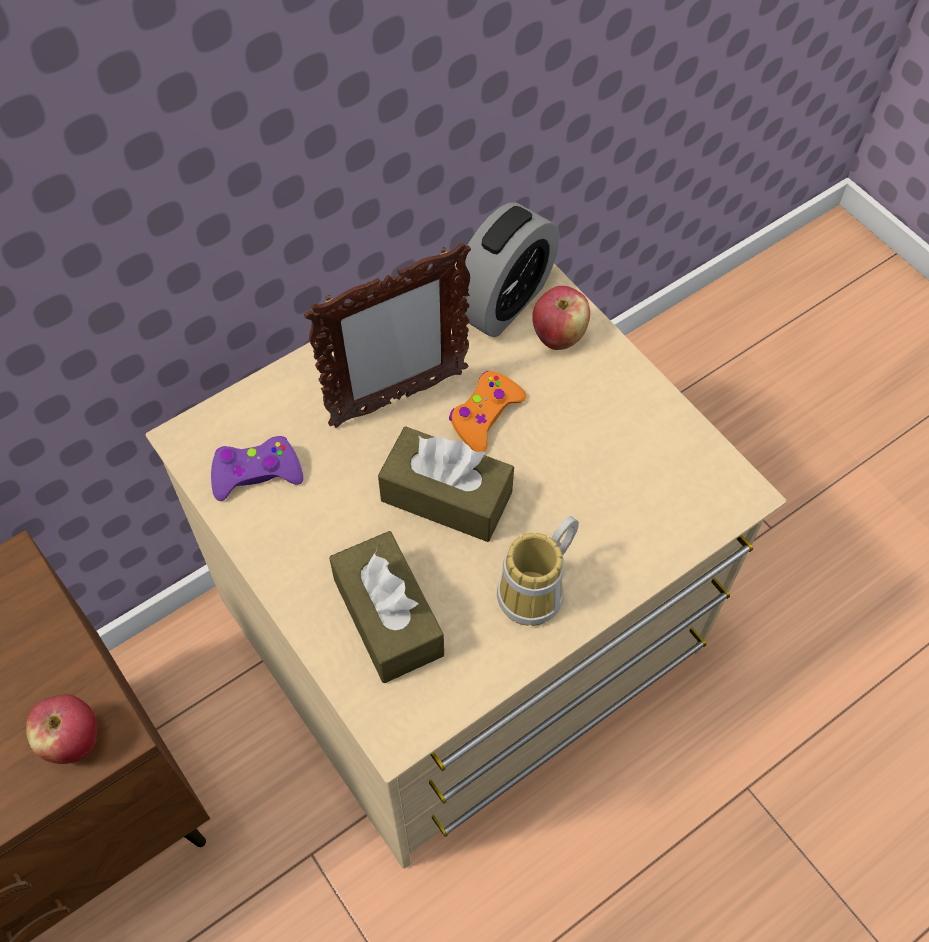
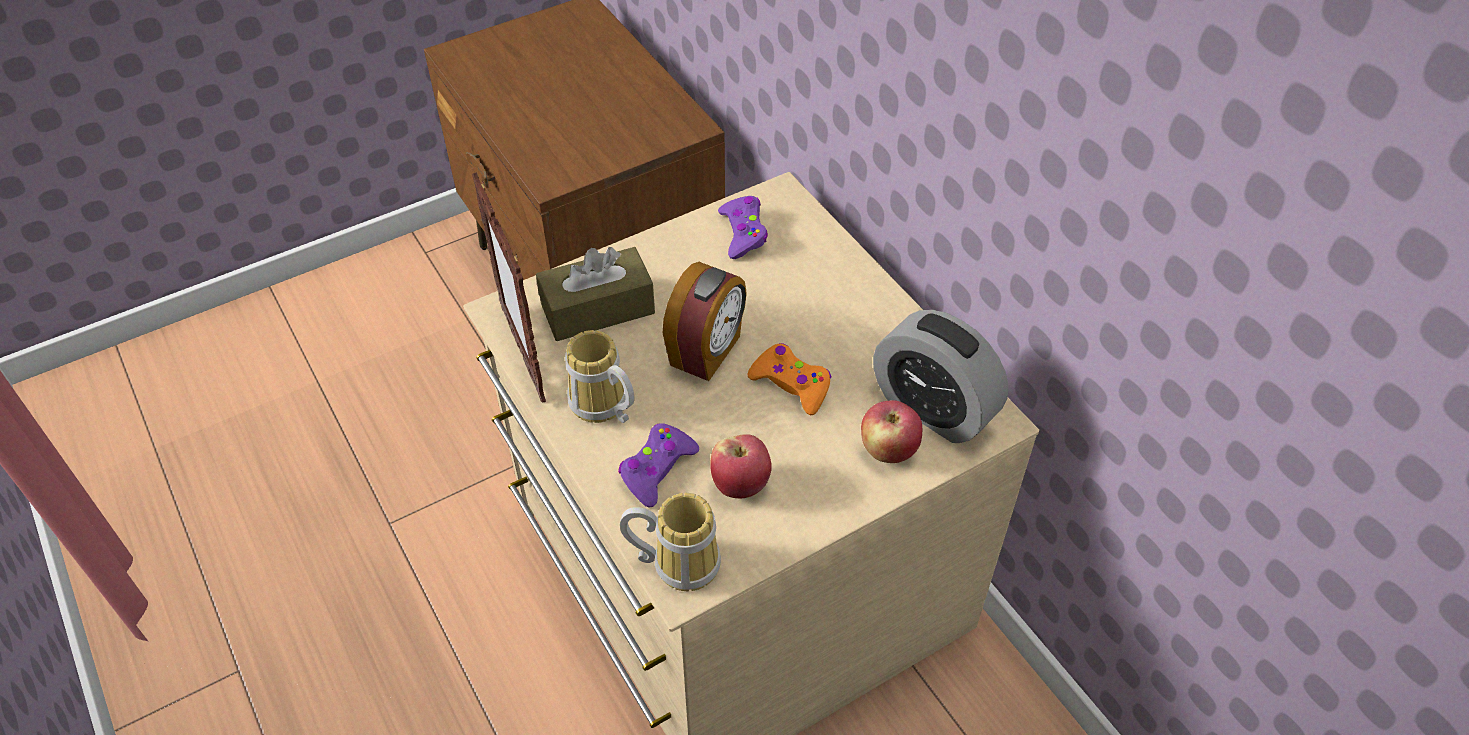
camera: 95 degrees right, 10 degrees down
(72, 740) = (553, 163): apple -> apple (741, 485)
(397, 399) = (814, 323): picture frame -> picture frame (523, 353)
(446, 496) = (707, 351): brown tissue box -> alarm clock
(612, 529) = (657, 469): none -> purple game controller
(715, 500) = (678, 561): none -> mug

